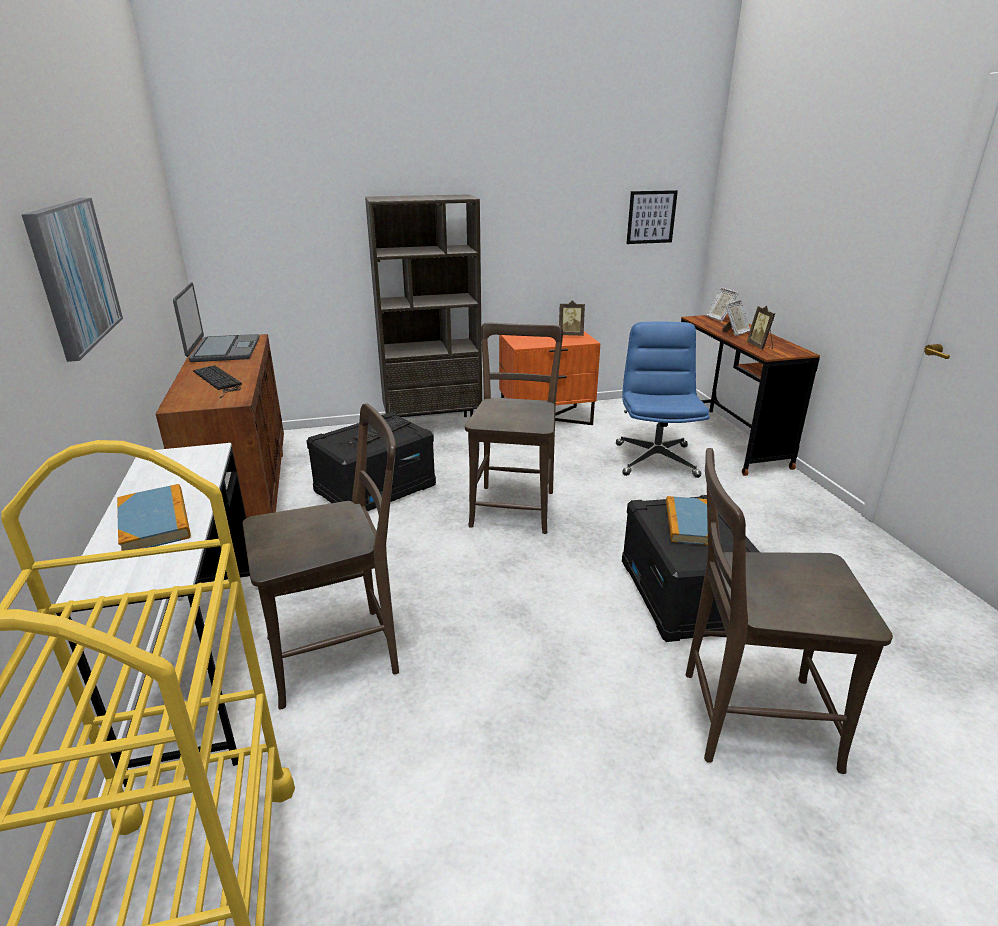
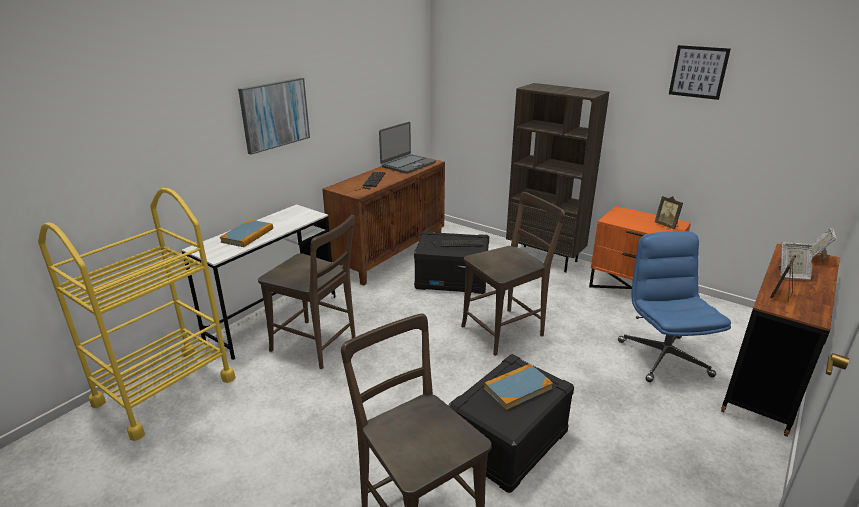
camera: 50 degrees right, 0 degrees up
(651, 217) = (794, 138): picture -> picture (698, 72)
(655, 459) = (663, 357): blue office chair -> blue office chair turned 60 degrees counterclockwise

